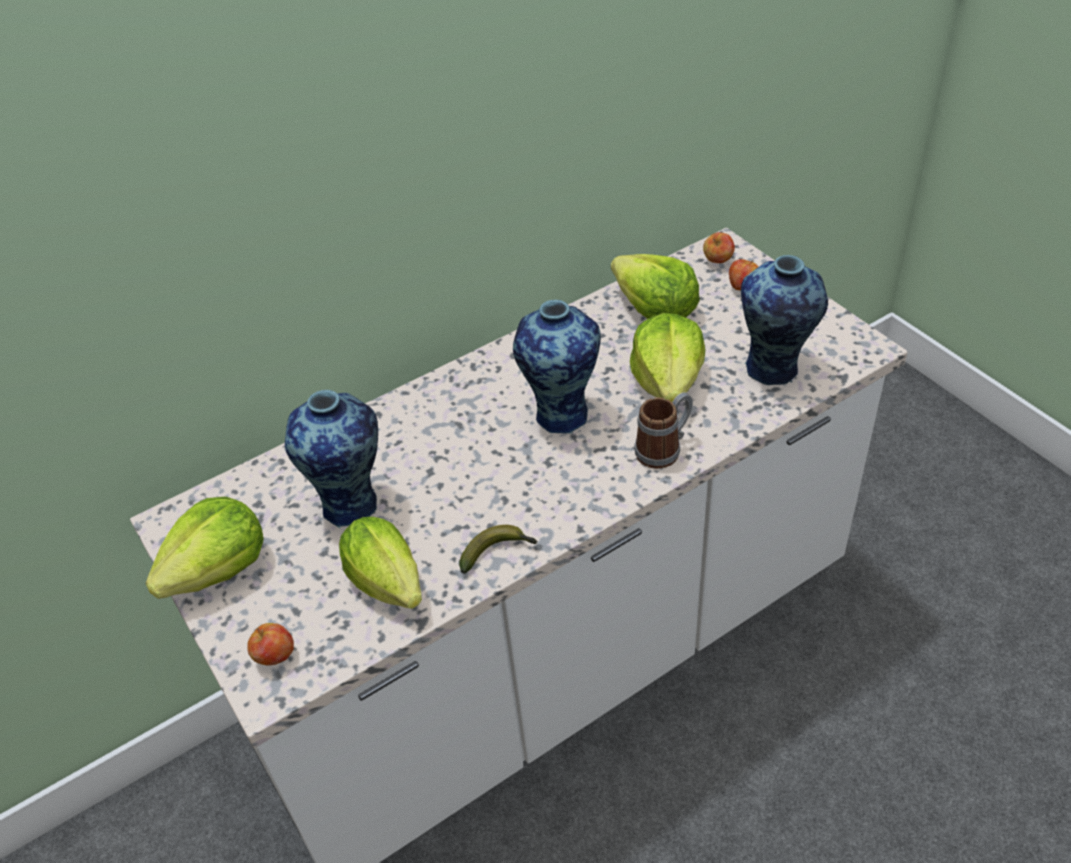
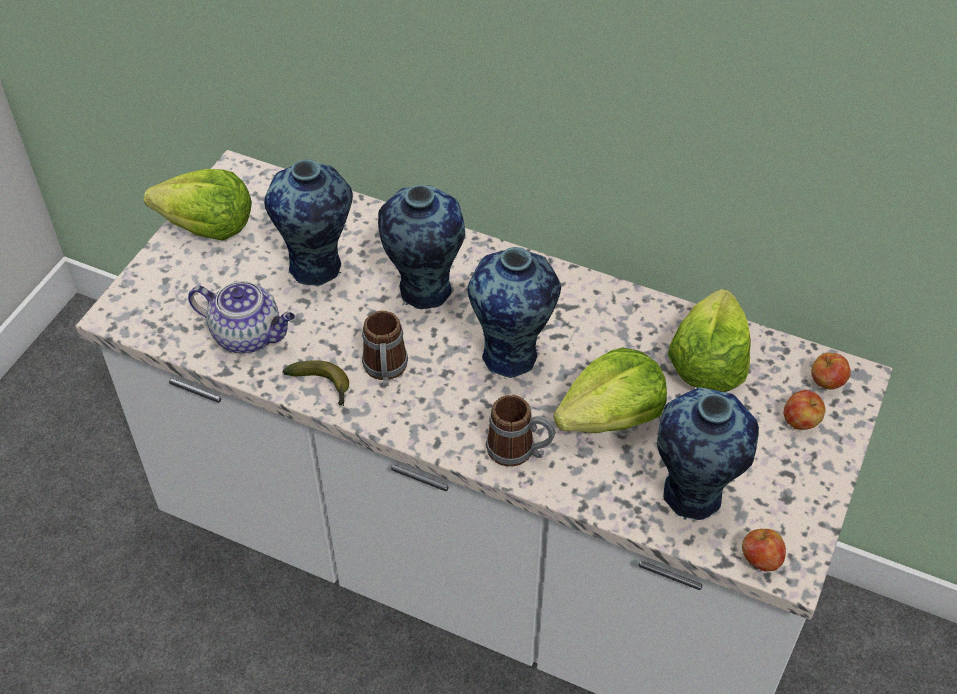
camera: 55 degrees right, 5 degrees up
(275, 656) = (148, 302): apple -> apple (760, 560)
(391, 586) = (249, 335): lettuce -> teapot
(446, 441) = (424, 291): none -> vase
(514, 501) = (385, 371): none -> mug

